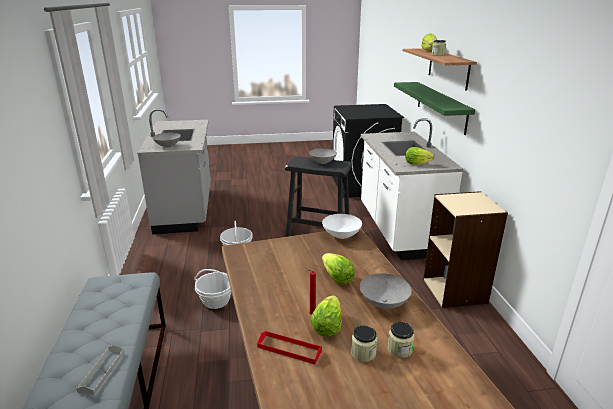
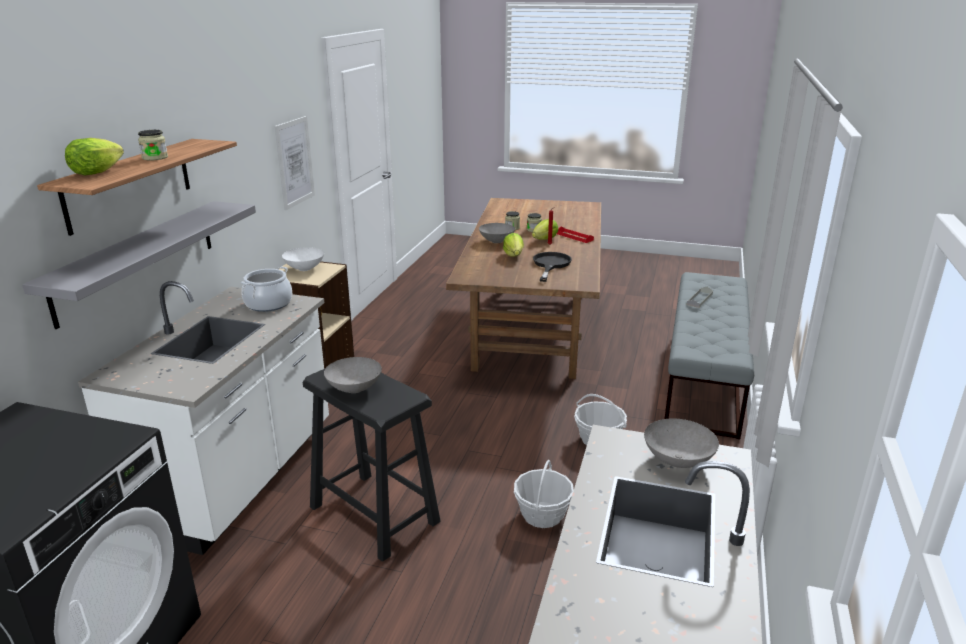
camera: 155 degrees left, 0 degrees up
(286, 272) = (550, 265): none -> black frying pan
(341, 236) = (474, 278): white bowl -> white bowl (305, 268)
(417, 163) = (268, 304): lettuce -> cooking pot
(441, 106) = (137, 259): green shelf -> grey shelf
(543, 139) = (294, 162): none -> picture

